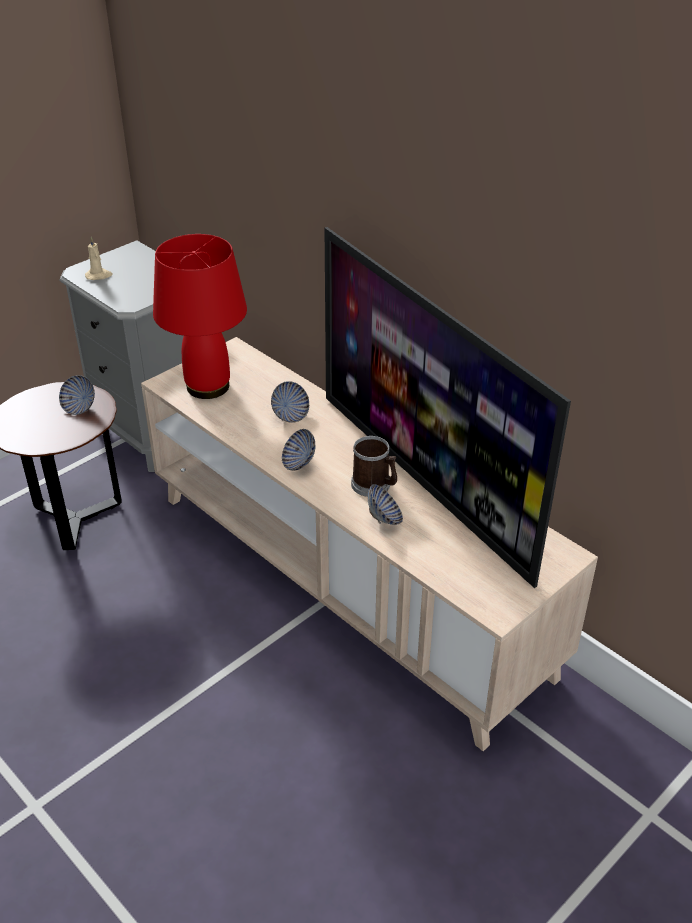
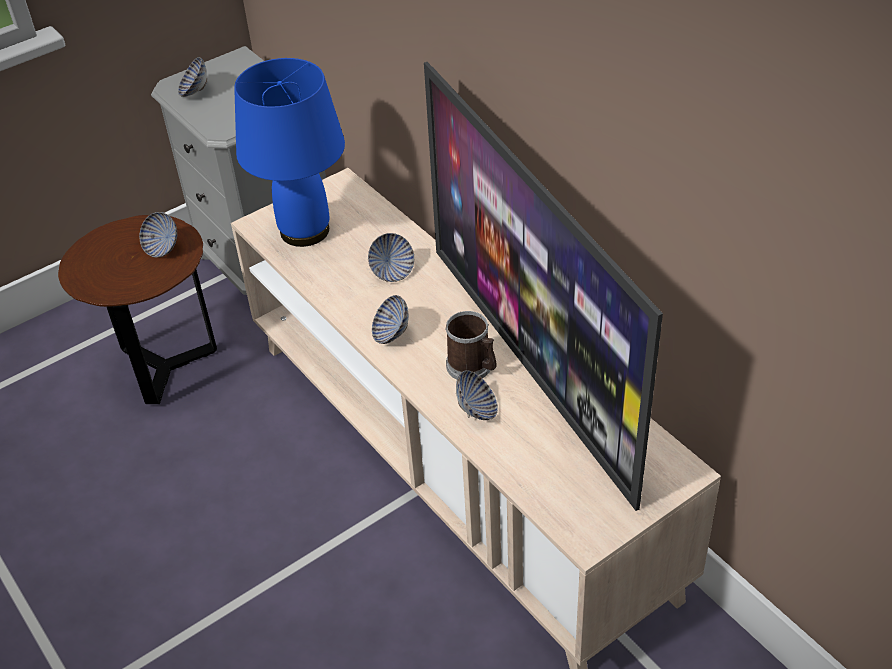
camera: 10 degrees right, 5 degrees up
(99, 275) = (194, 91): beige candle -> bowl
(207, 387) = (303, 231): red table lamp -> blue table lamp

